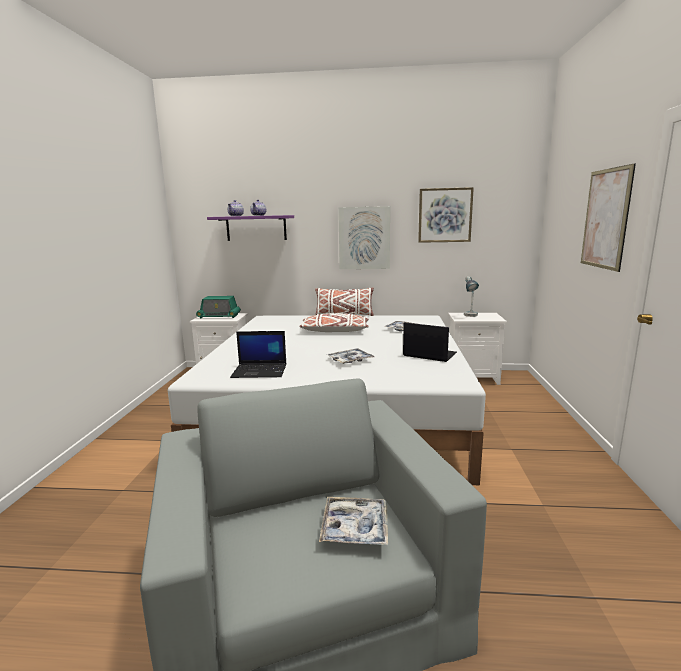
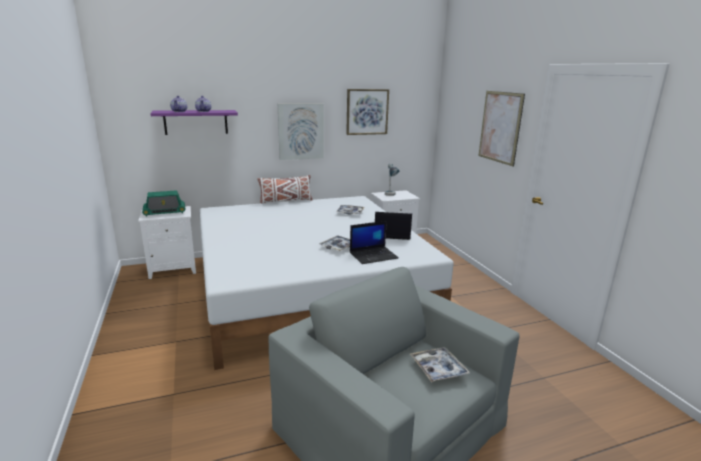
camera: 25 degrees left, 5 degrees up
(260, 371) = (275, 266): laptop -> laptop (373, 255)
(334, 331) = (295, 219): white pillow -> none

